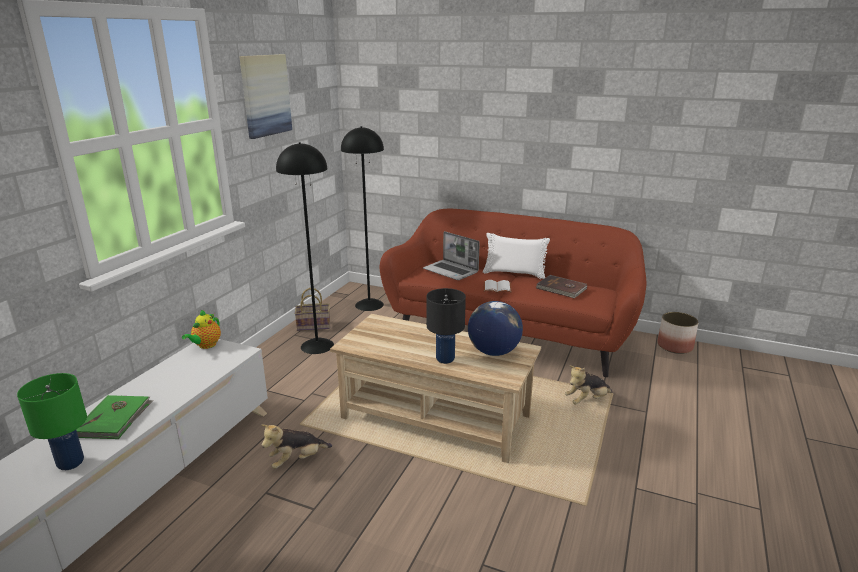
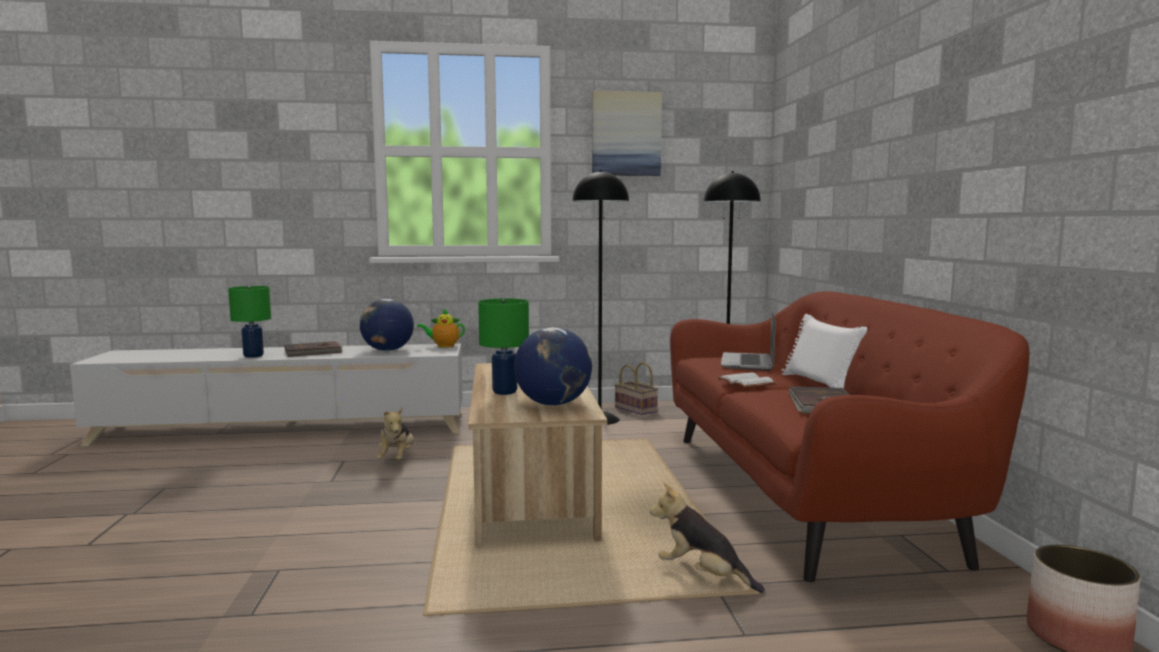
camera: 60 degrees right, 15 degrees down
(115, 419) = (313, 352): green book -> brown book
(181, 376) = (387, 350): none -> globe
(297, 460) = (397, 459): plush toy -> plush toy turned 120 degrees counterclockwise
(445, 360) = (503, 392): black table lamp -> green table lamp

